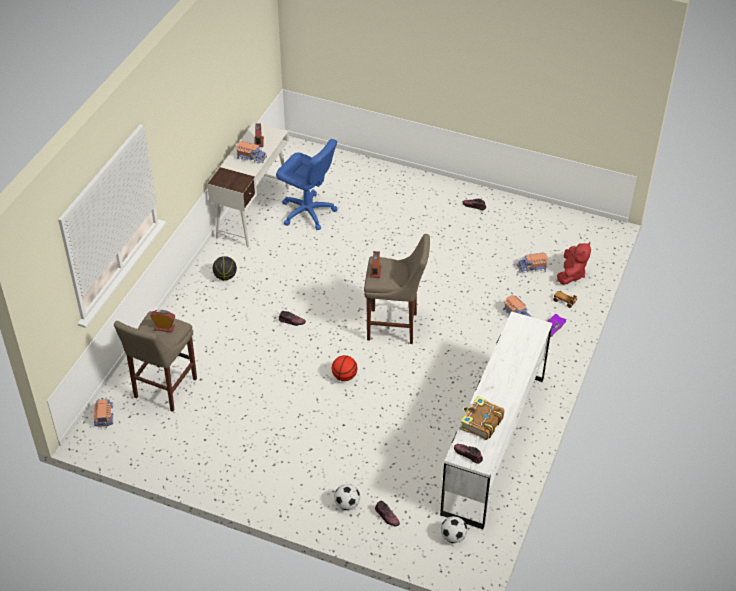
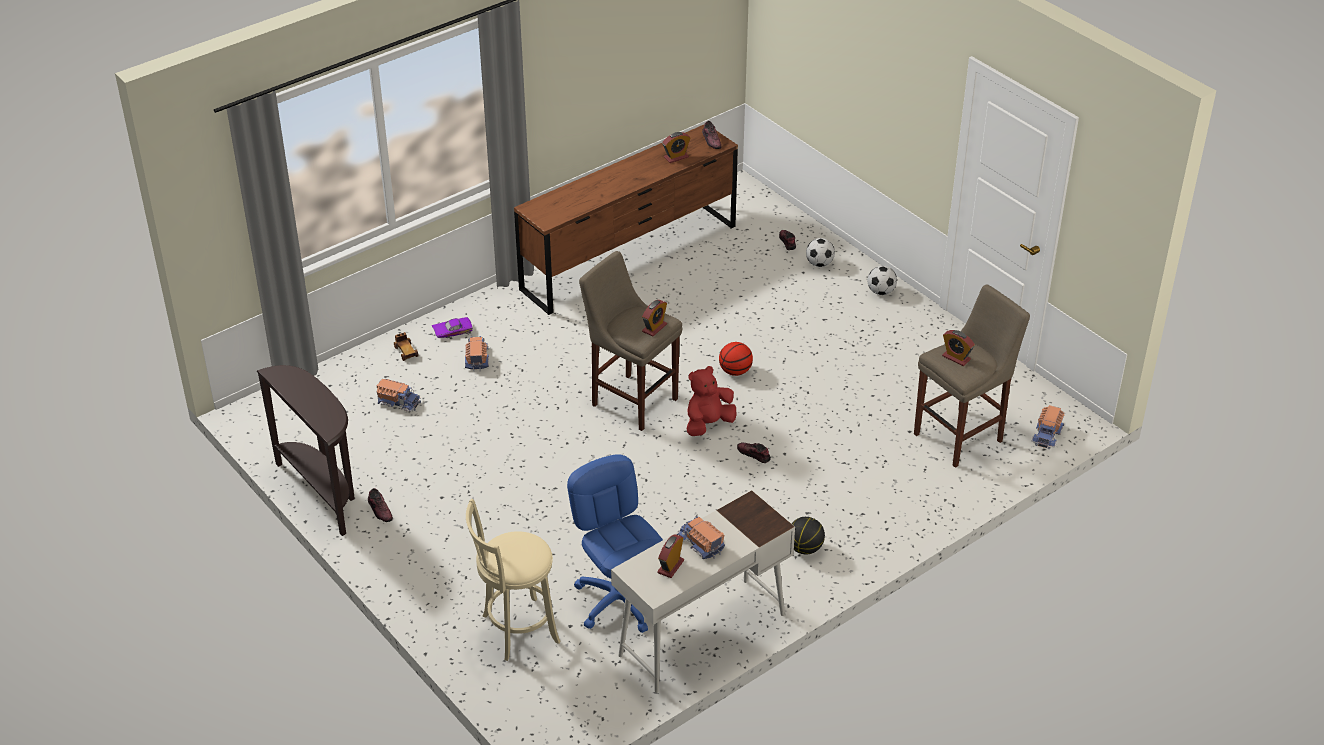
camera: 150 degrees left, 5 degrees down
(348, 180) = (516, 630): none -> beige stool
(453, 537) = (737, 208): football -> football (881, 291)
(480, 423) = (676, 157): book -> alarm clock
(493, 443) = (629, 258): white dresser -> brown dresser
(514, 203) = (323, 491): none -> brown console table
(571, 274) = (362, 376): red plush toy -> red plush toy (708, 424)

